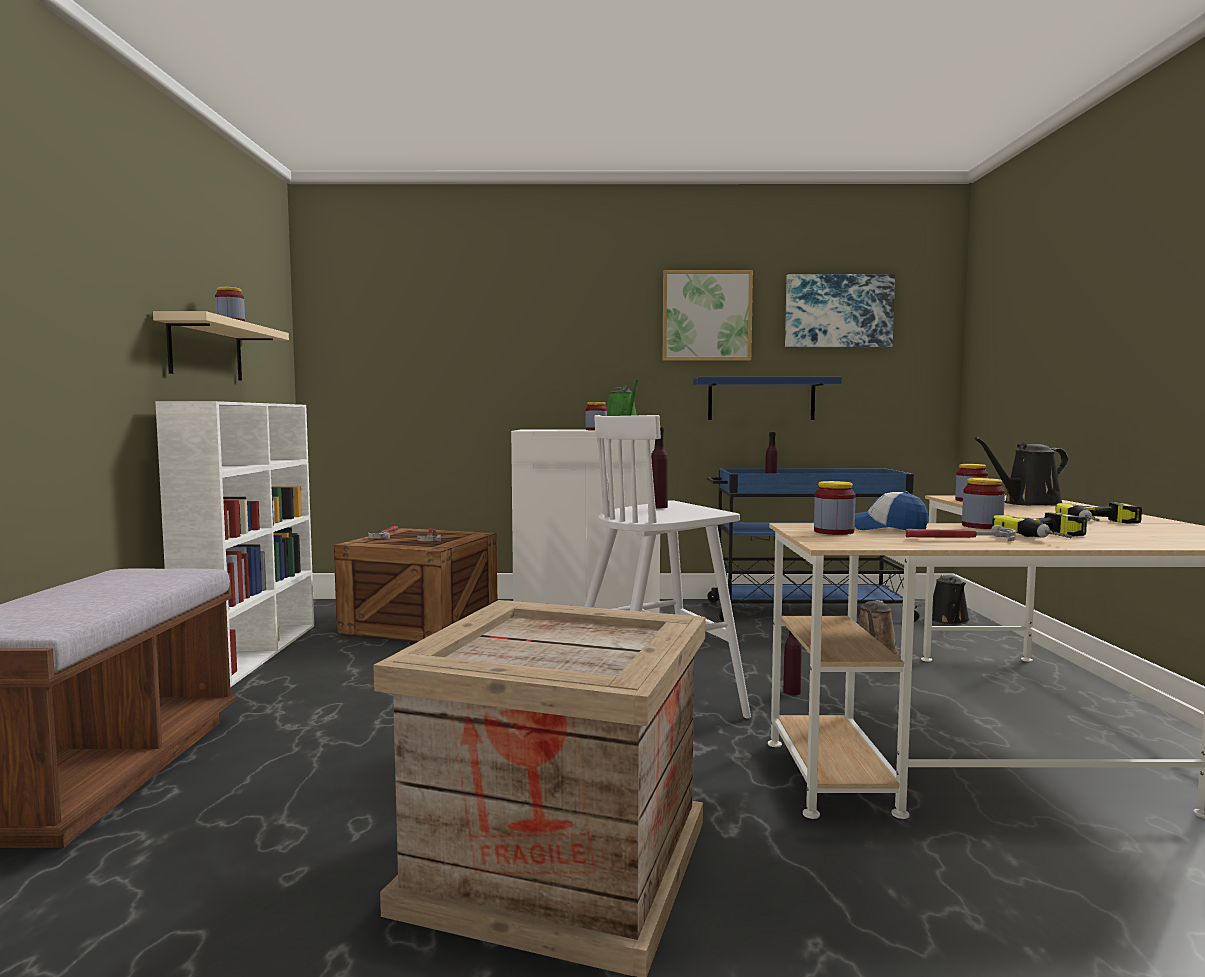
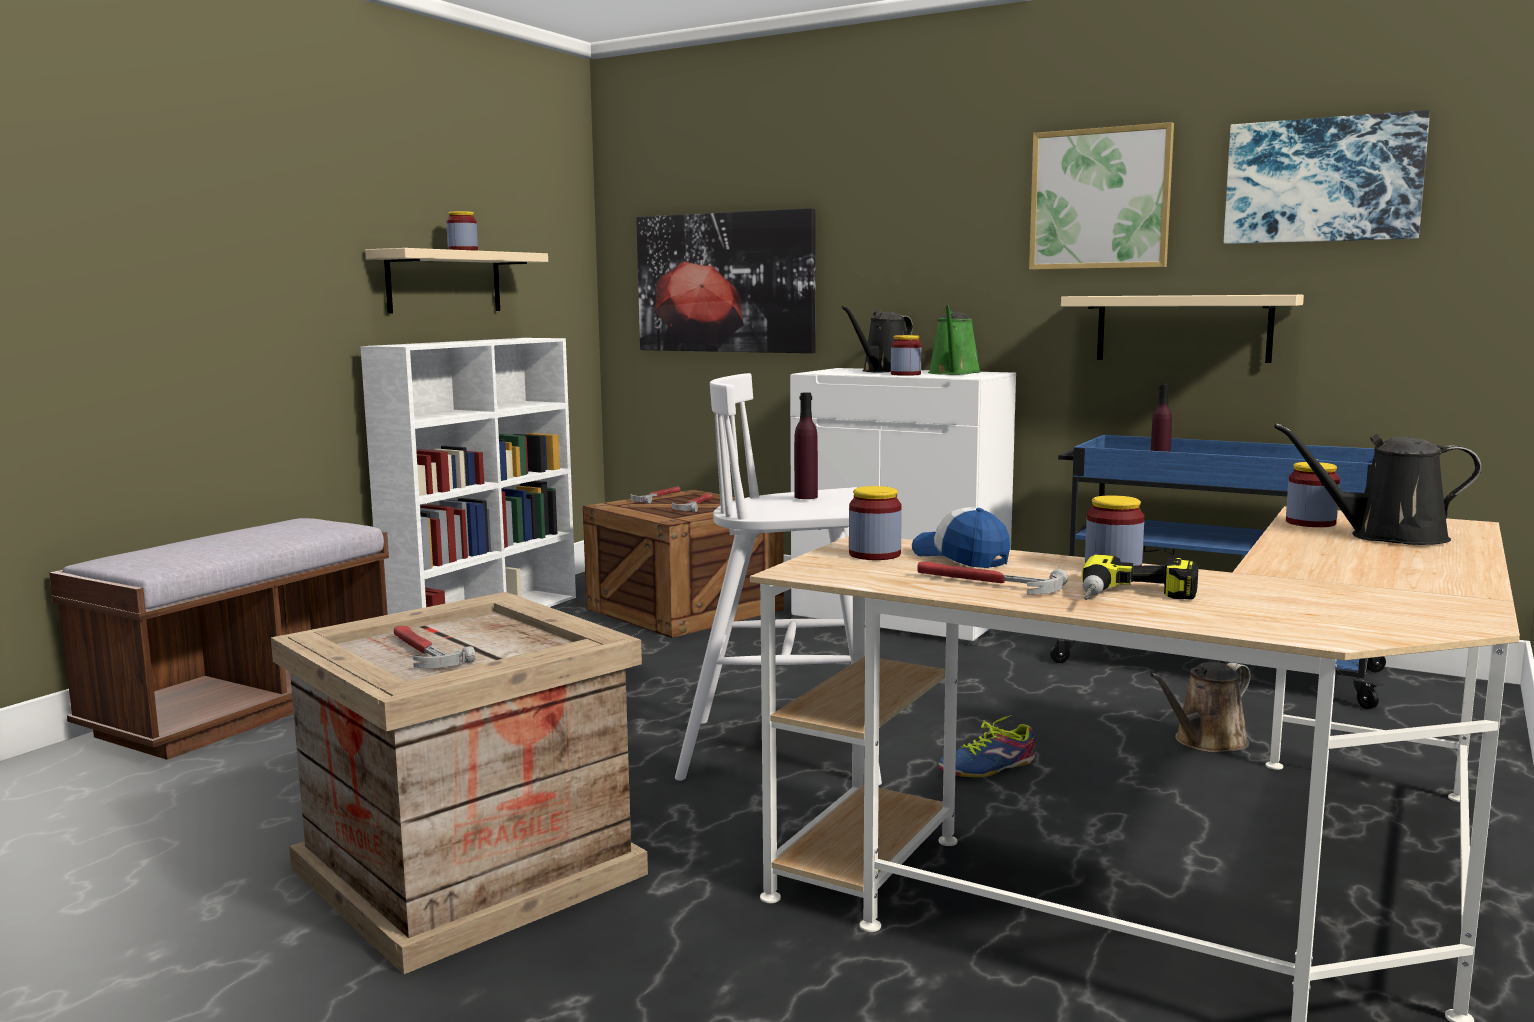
camera: 30 degrees right, 5 degrees up
(420, 366) = (725, 282): none -> picture
(542, 654) = (422, 652): none -> hammer
(761, 399) = (1183, 328): blue shelf -> beige shelf
(791, 691) = (988, 767): purple bottle -> shoe
(949, 620) = (1441, 717): black watering can -> black watering can (884, 371)
(1105, 523) = (1339, 584): power drill -> none

